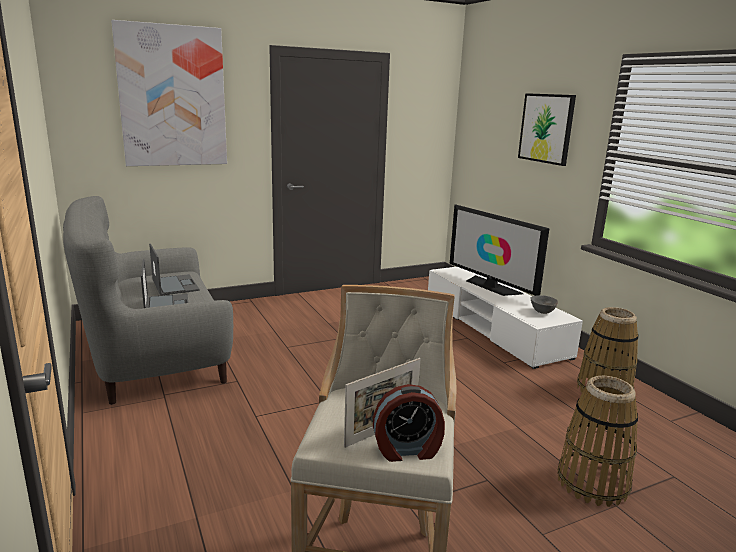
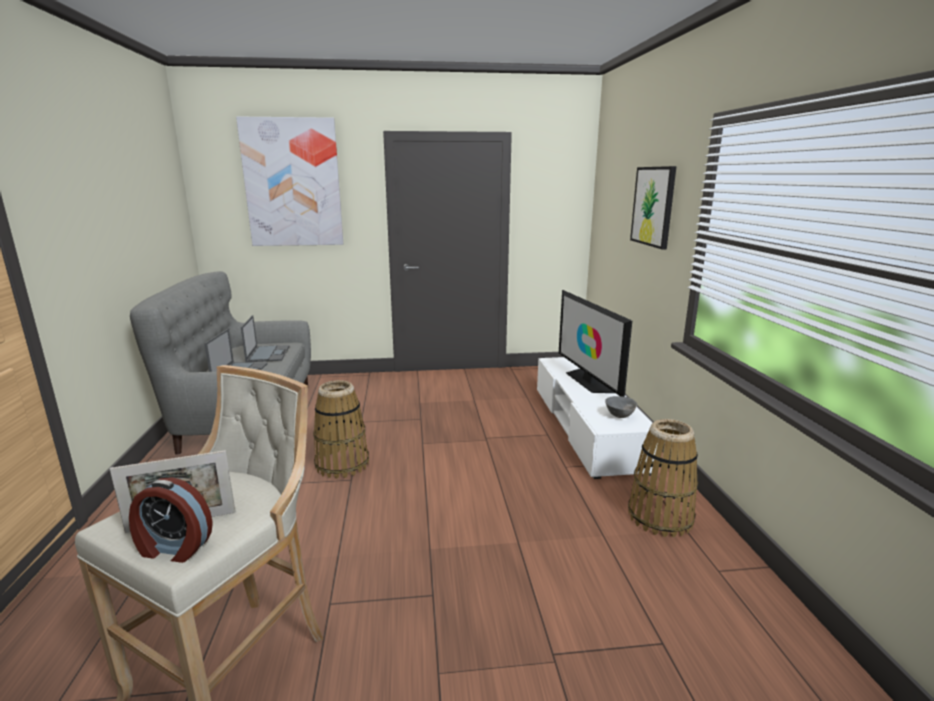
camera: 20 degrees right, 0 degrees up
(592, 482) = (550, 626): basket -> basket (342, 464)

